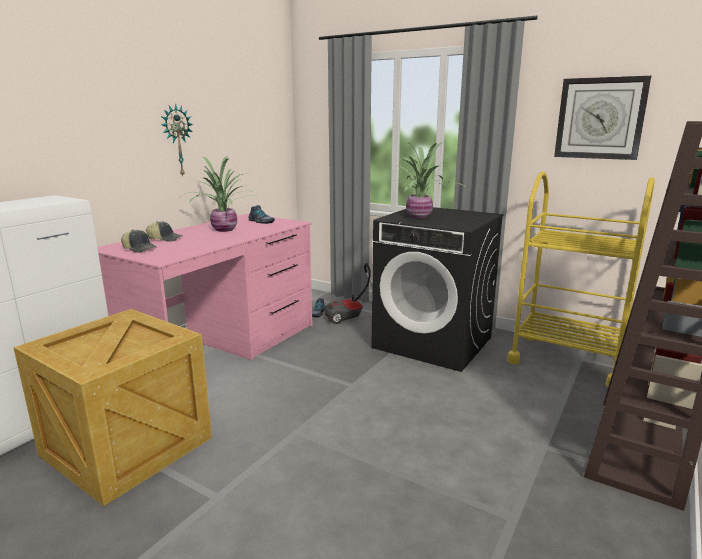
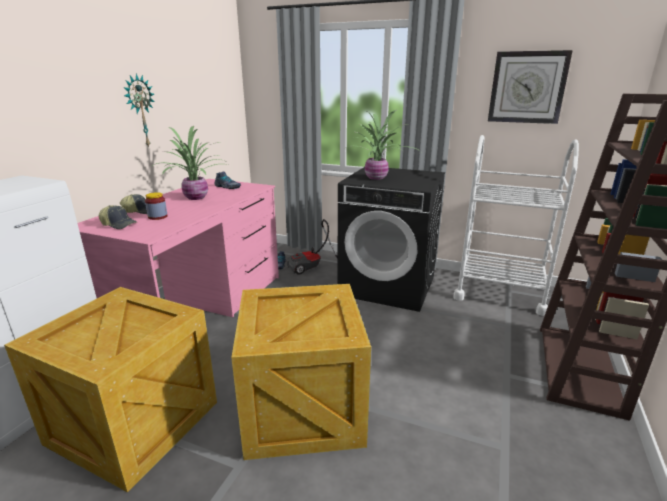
camera: 10 degrees left, 5 degrees up
(179, 244) = (157, 217): none -> jar
(300, 452) = (304, 406): none -> crate
(566, 360) = (499, 292): yellow cart -> white cart

